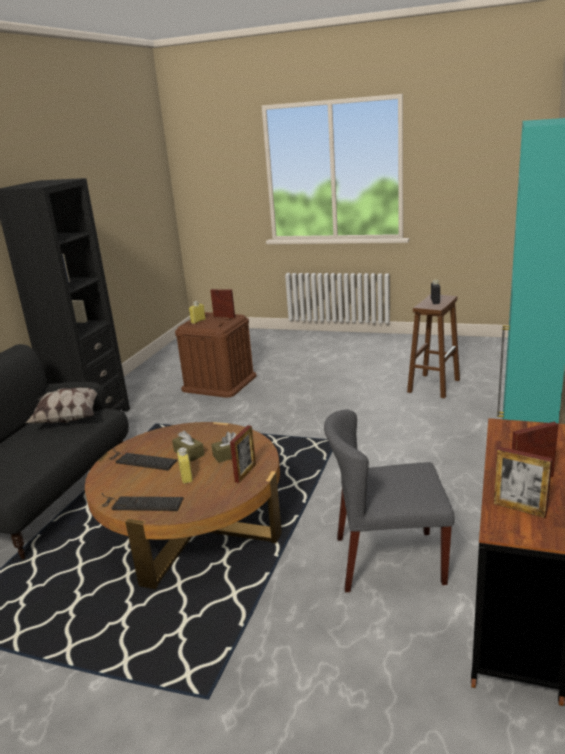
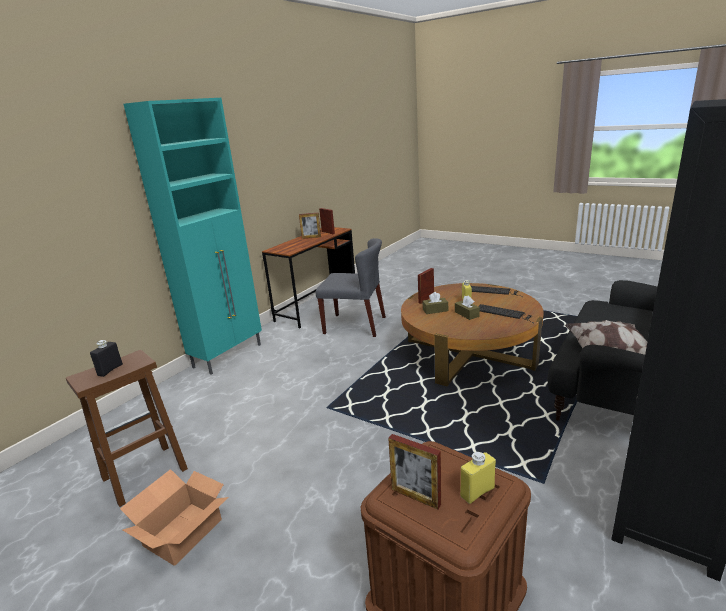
camera: 165 degrees left, 0 degrees up
(370, 374) = (182, 533): none -> cardboard box

